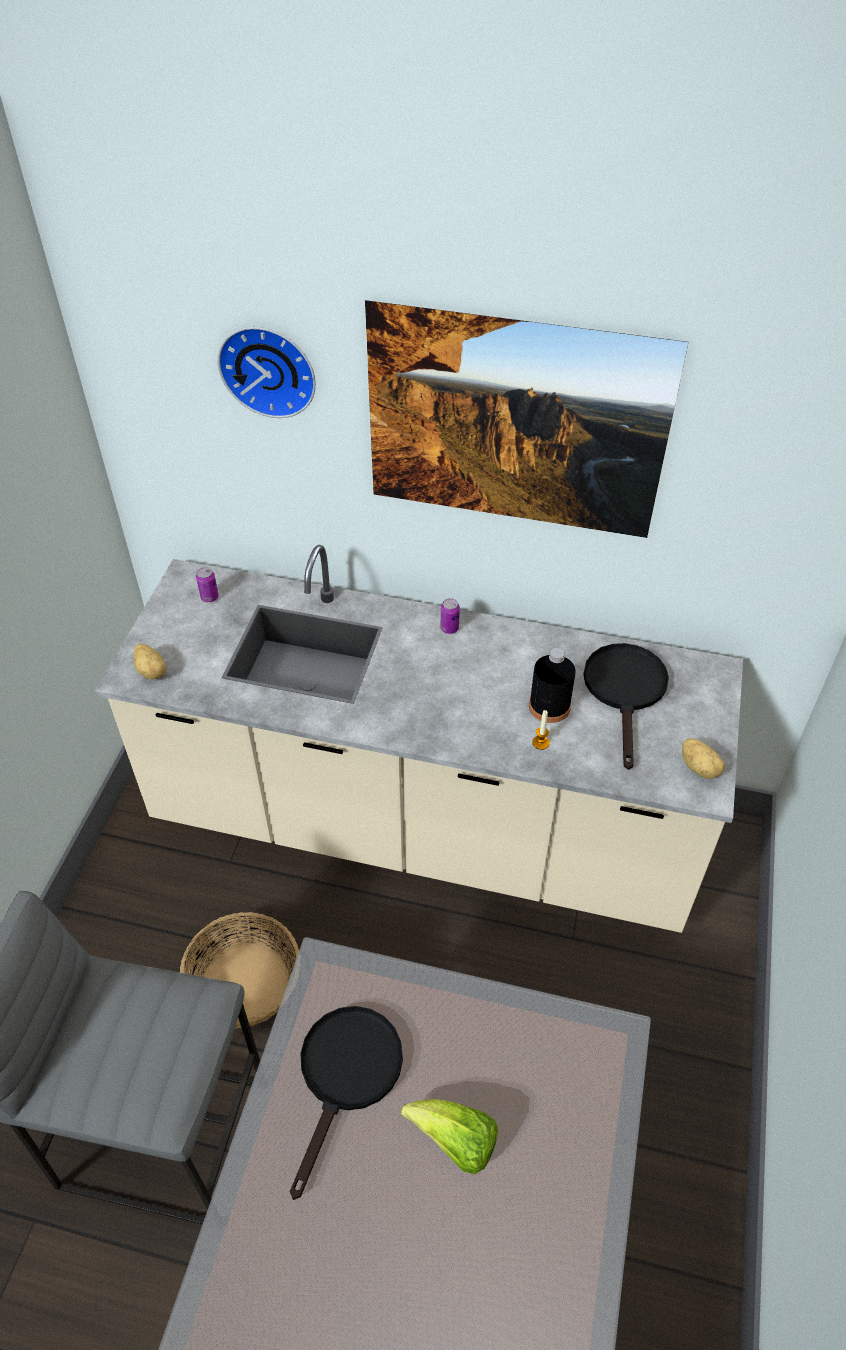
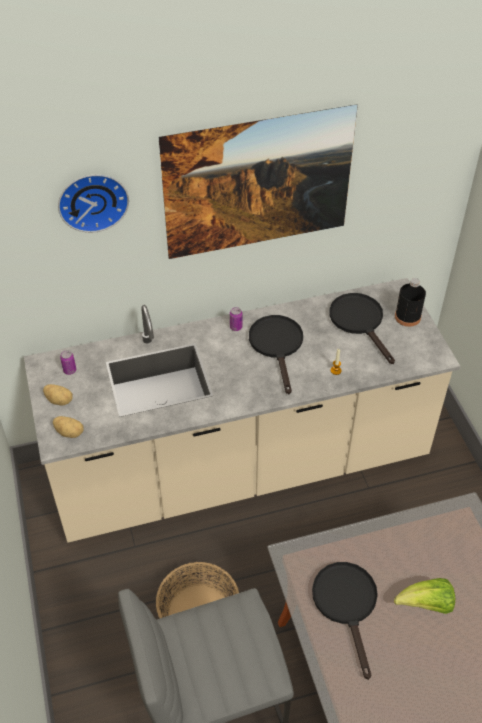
camera: 30 degrees left, 0 degrees up
(486, 675) = (277, 346): none -> black frying pan
(549, 706) = (325, 348): black bottle -> black bottle (407, 317)
(700, 767) = (426, 346): potato -> potato (59, 400)

